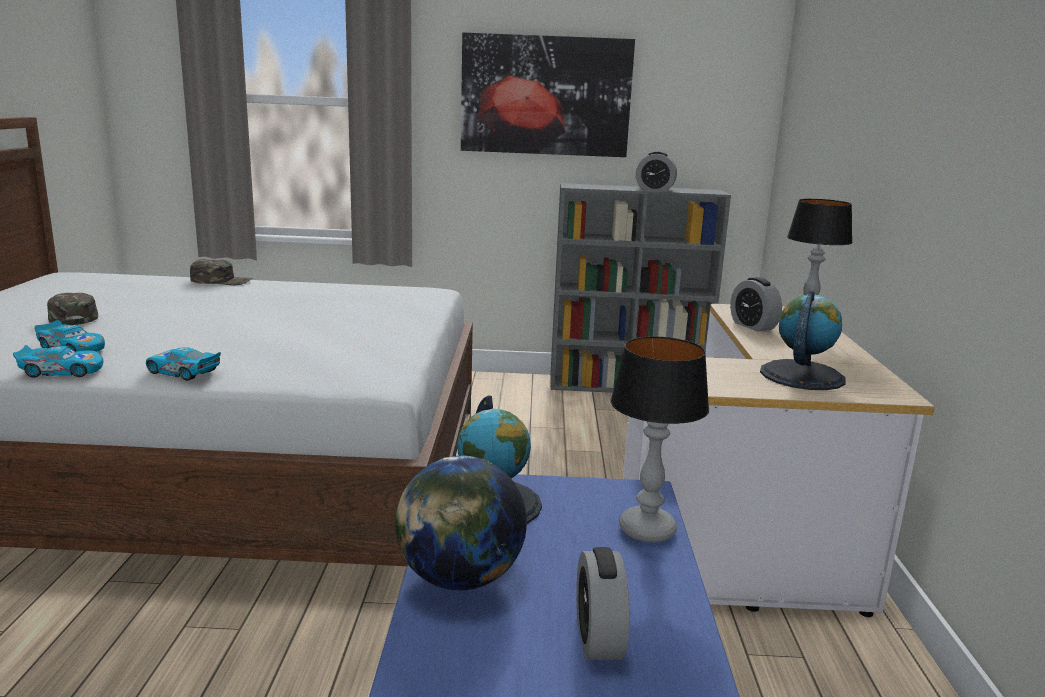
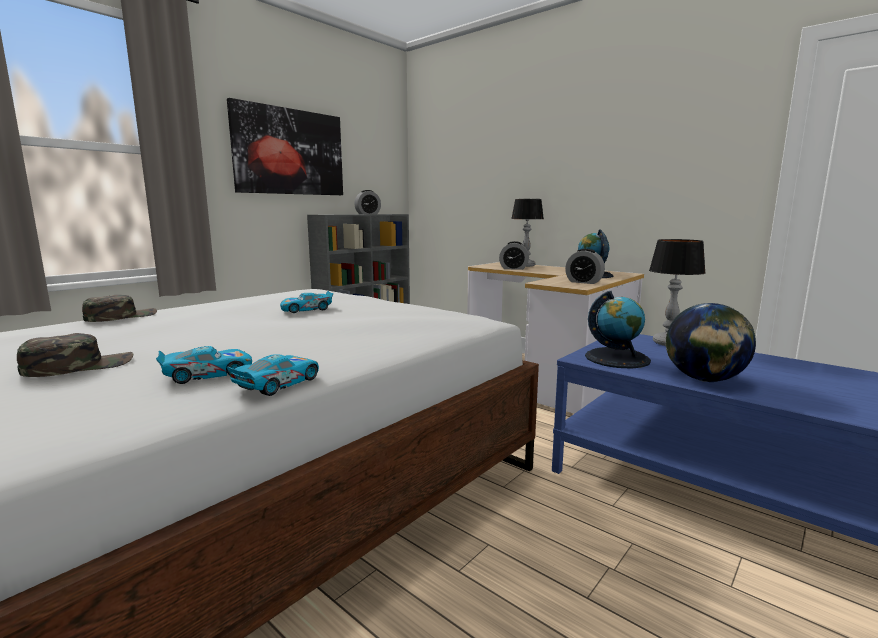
camera: 50 degrees left, 5 degrees down
(72, 317) = (79, 366): green cap -> green cap turned 135 degrees clockwise
(183, 372) = (372, 351): toy car -> toy car (307, 309)
(598, 638) = (773, 370): alarm clock -> alarm clock (584, 282)

